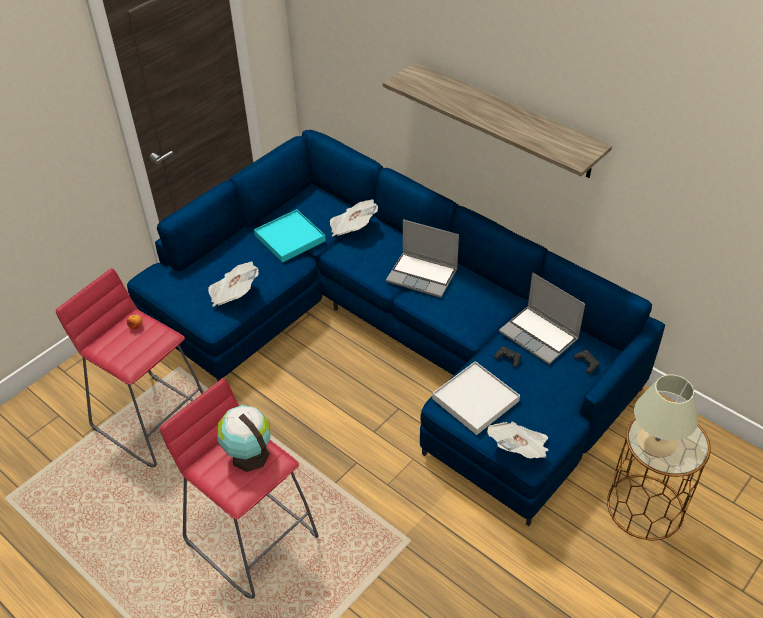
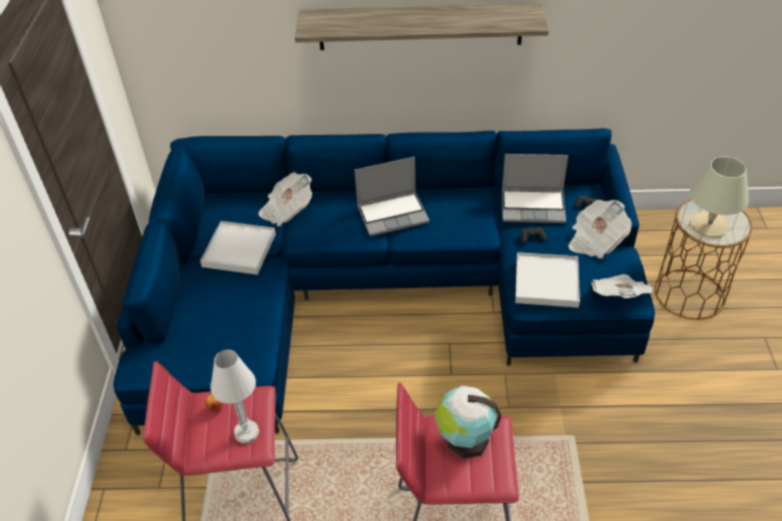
camera: 40 degrees left, 0 degrees up
(134, 354) = (246, 432): none -> white table lamp
(233, 294) = (244, 328): newspaper -> newspaper (595, 240)
(289, 238) = (239, 250): turquoise tray -> white tray

